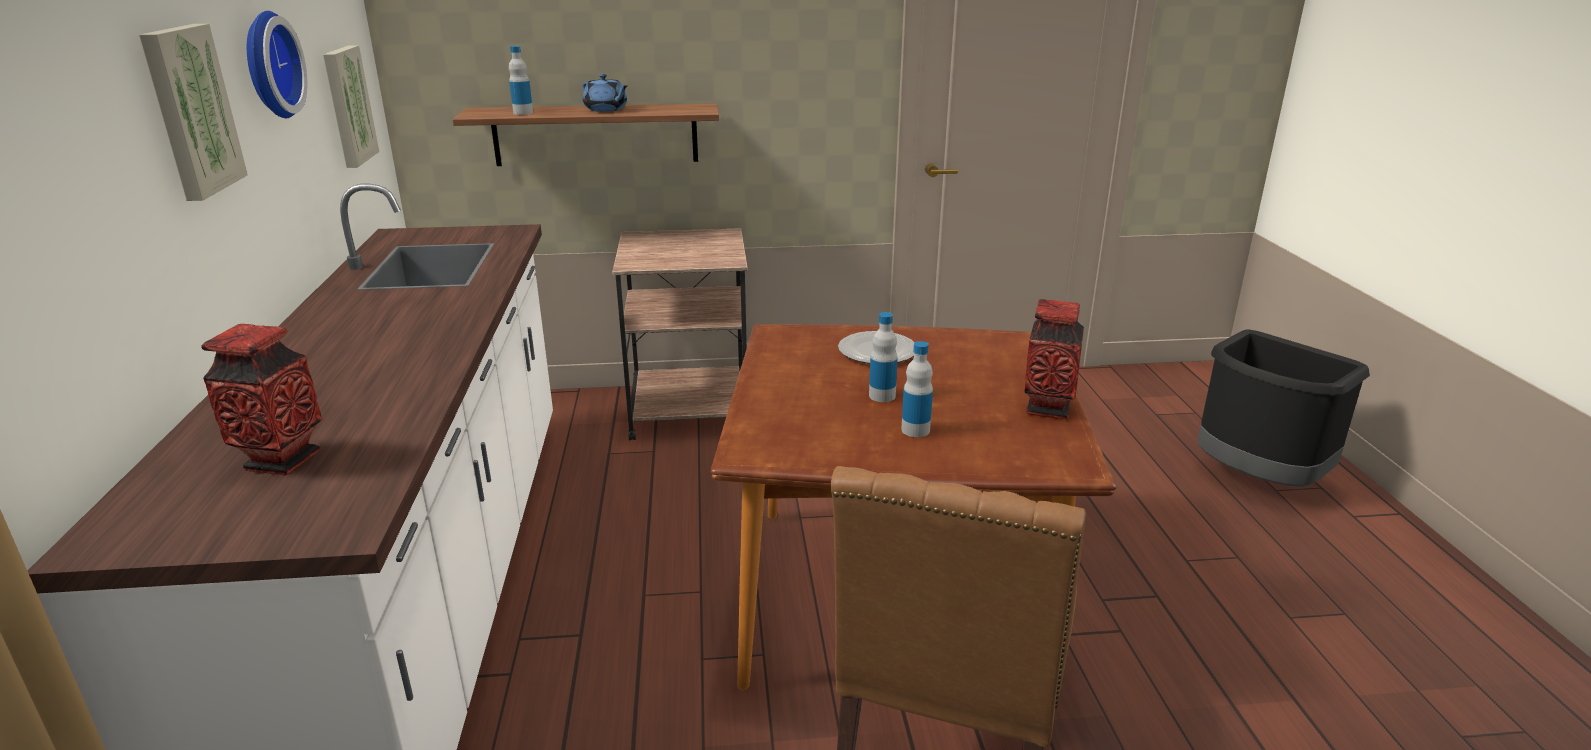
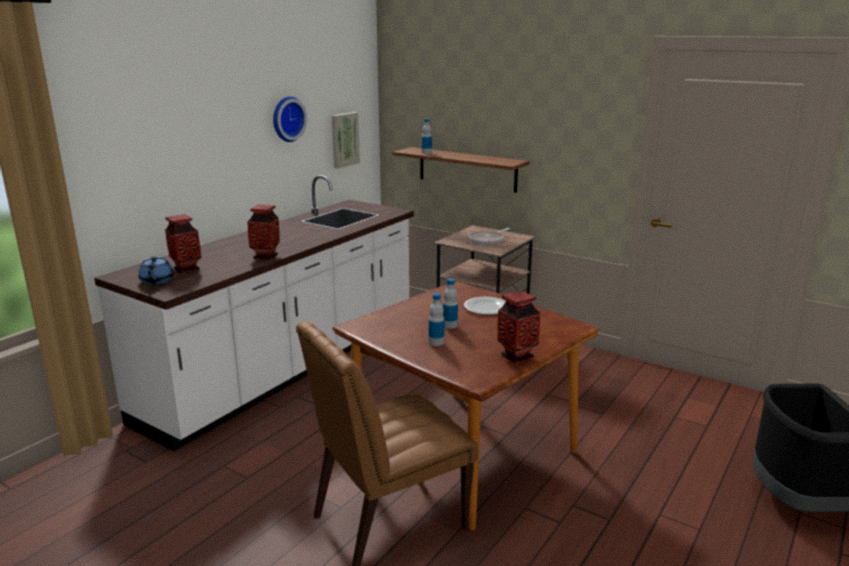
camera: 40 degrees right, 5 degrees down
(189, 111) = (229, 134): picture -> none
(423, 376) = (265, 256): none -> vase
(606, 109) = (466, 156): blue teapot -> blue teapot (156, 281)
(689, 249) = (487, 240): none -> frying pan

